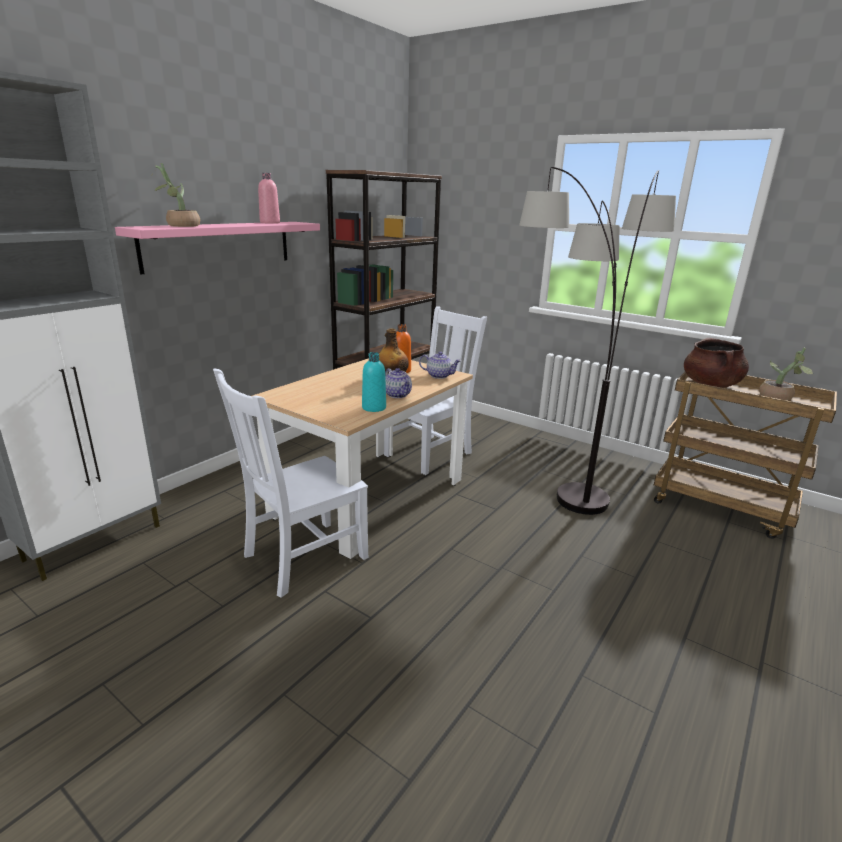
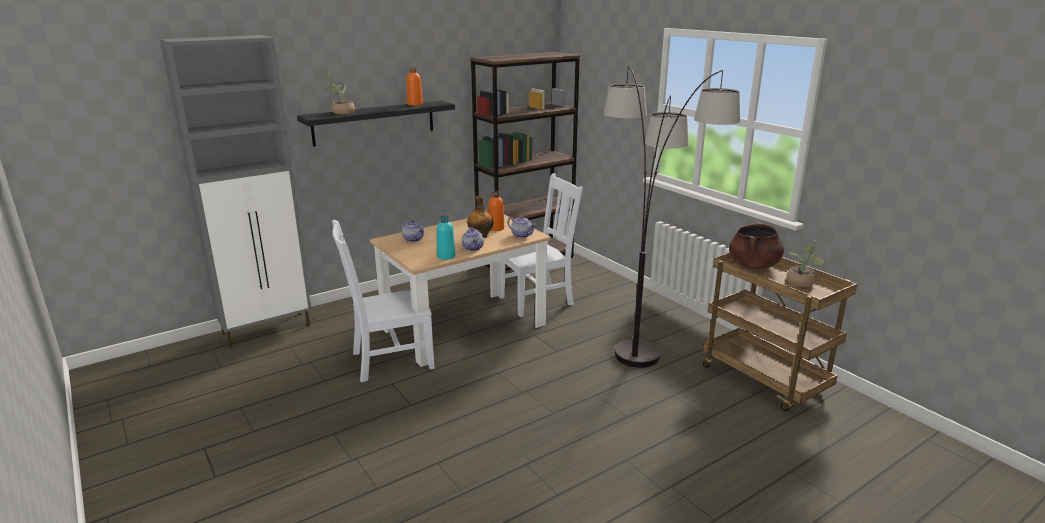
camera: 20 degrees right, 0 degrees up
(219, 245) = (374, 122): pink shelf -> black shelf
(270, 223) = (415, 104): pink bottle -> orange bottle
(310, 391) = (413, 239): none -> teapot

